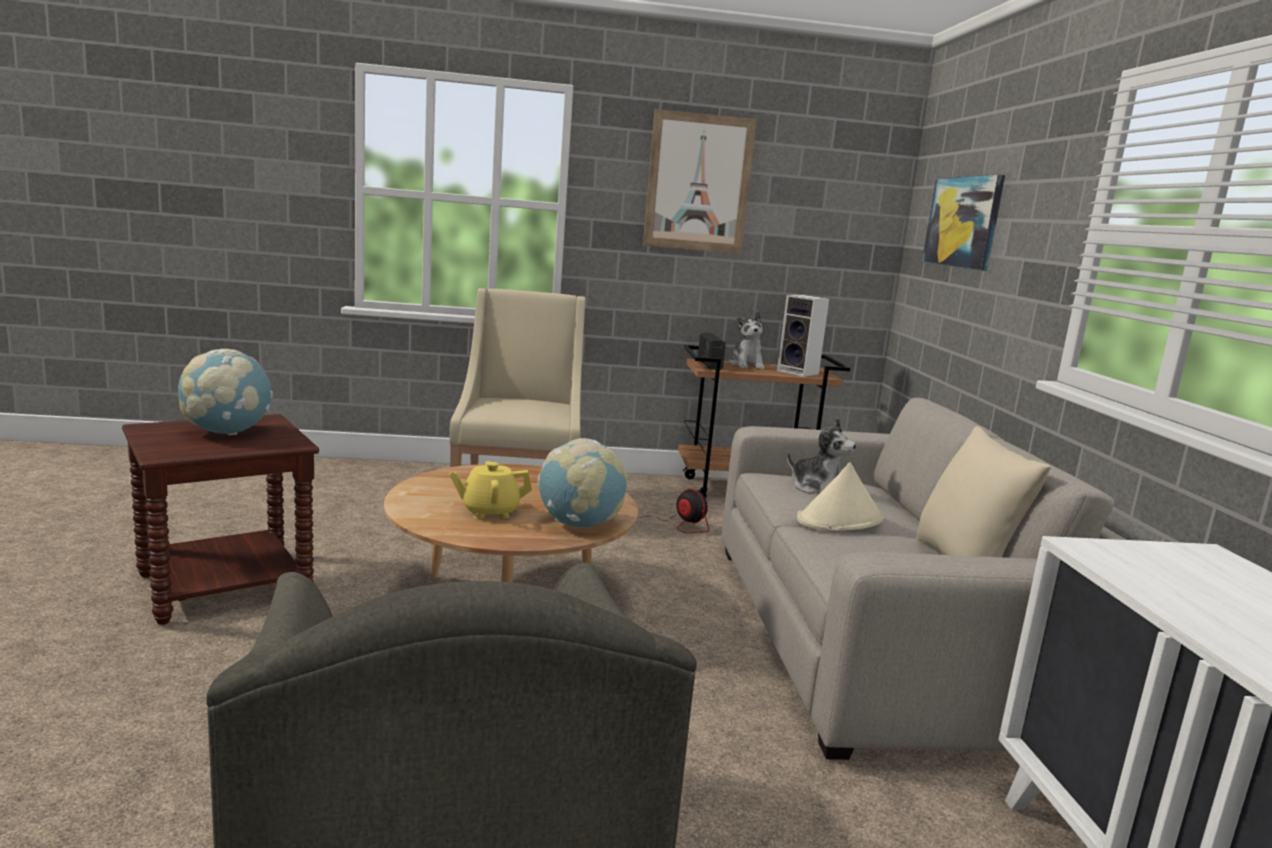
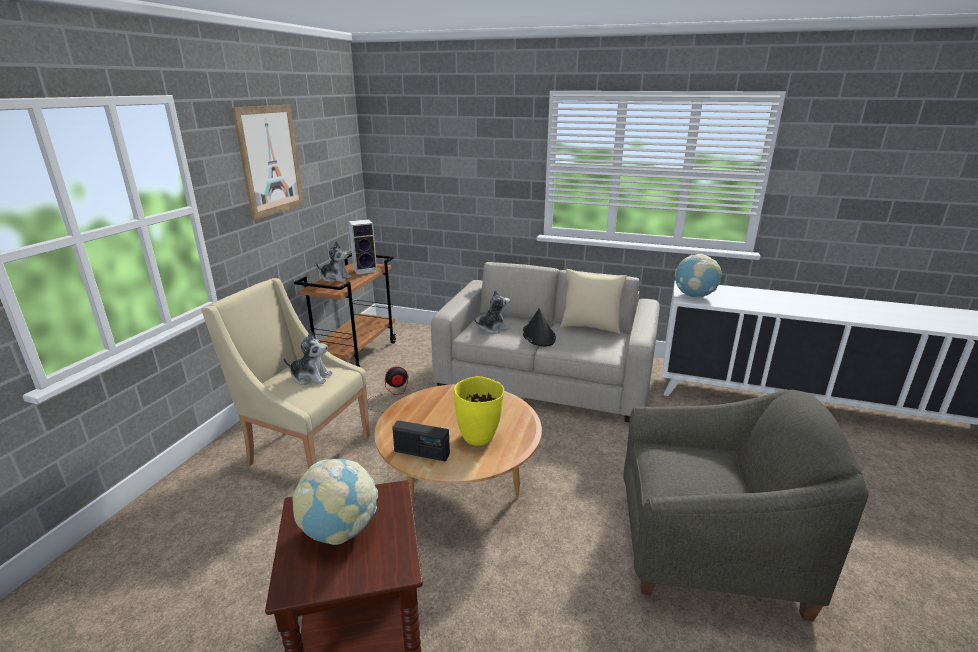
camera: 65 degrees left, 10 degrees up
(489, 512) = (479, 437): yellow teapot -> yellow vase
(529, 408) = (311, 377): none -> plush toy
(579, 524) = (510, 409): globe -> globe (694, 296)
(709, 364) = (326, 288): radio -> radio (421, 453)
(840, 519) = (538, 336): beige hat -> black hat
(963, 222) = (431, 158): picture -> none

